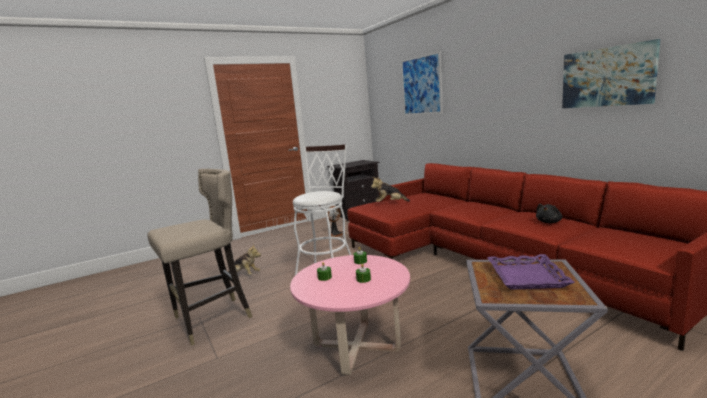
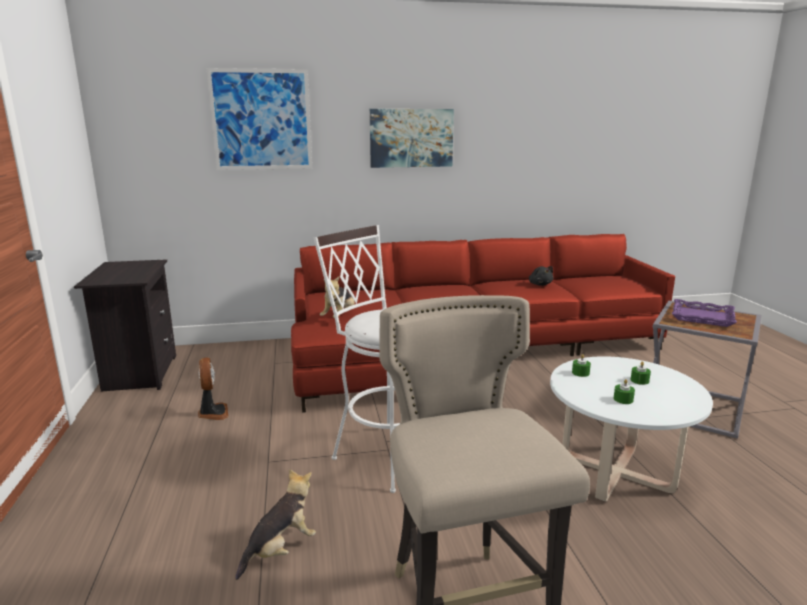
camera: 70 degrees left, 5 degrees up
(356, 347) = (616, 473): pink coffee table -> white coffee table
(607, 77) = (533, 138): picture -> picture (411, 138)

